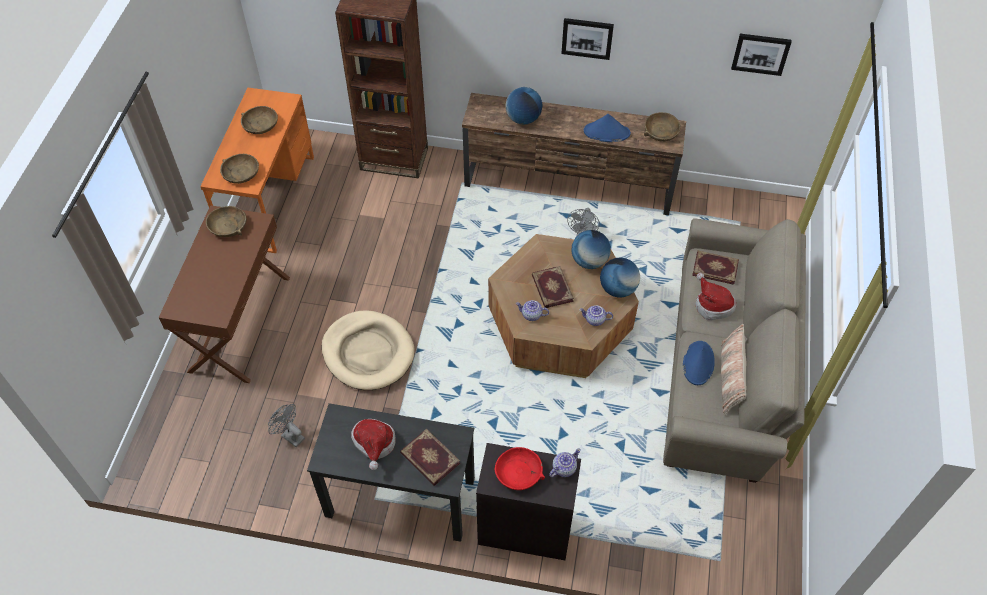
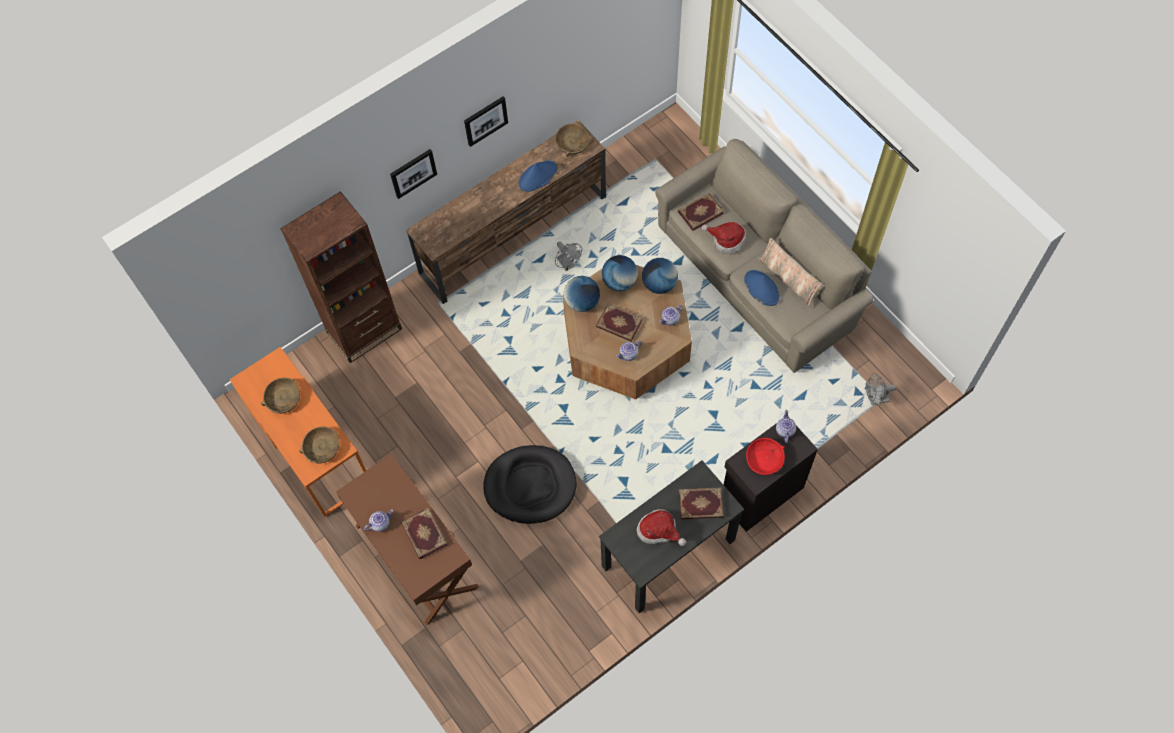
camera: 45 degrees left, 10 degrees up
(207, 250) = (380, 523): none -> teapot
(221, 283) = (423, 534): none -> book
(228, 226) = (371, 493): brown bowl -> none
(290, 435) = (551, 590): grey fan -> grey fan (875, 399)
(368, 352) = (530, 486): beige dog bed -> black dog bed
(523, 119) = (469, 217): globe -> globe (582, 302)
(760, 53) = (615, 34): picture -> picture (413, 173)

